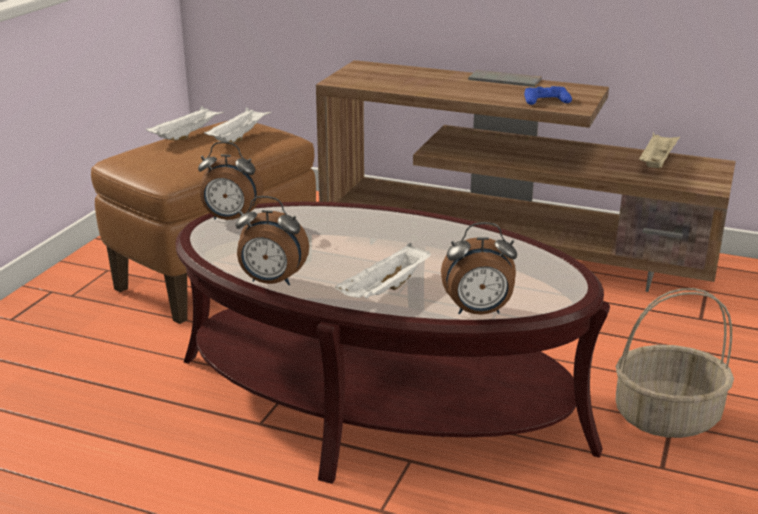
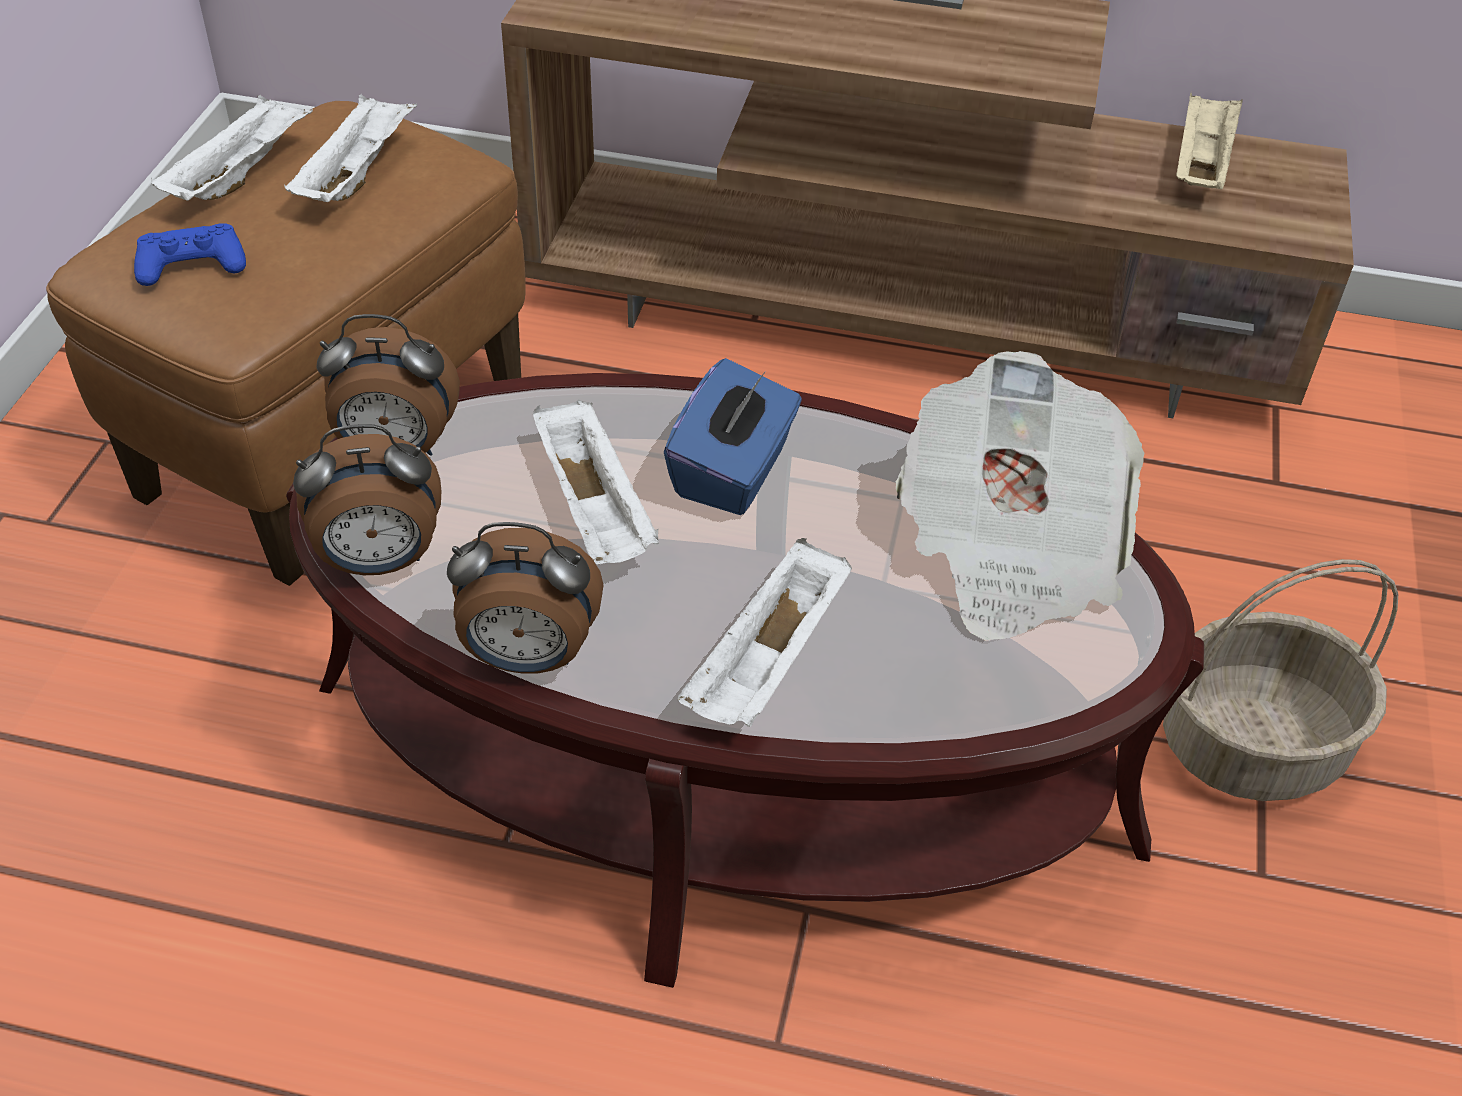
camera: 10 degrees left, 20 degrees up
(318, 241) = (596, 510): none -> white tray
(387, 233) = (733, 471): none -> blue tissue box
(478, 312) = (968, 715): alarm clock -> alarm clock (380, 561)
(515, 263) = (1009, 547): none -> newspaper
(546, 101) = (995, 60): blue game controller -> blue game controller (192, 264)

